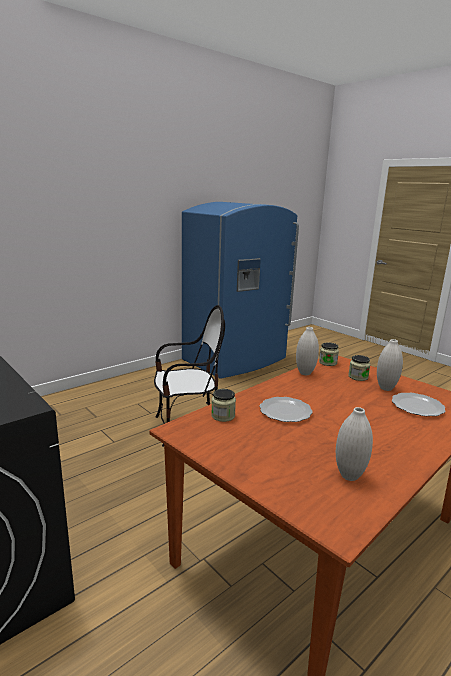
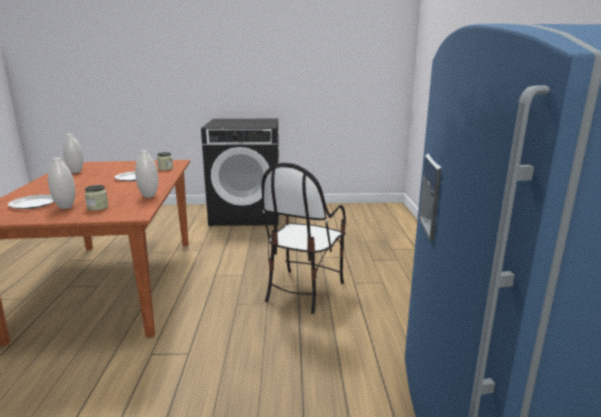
camera: 130 degrees right, 0 degrees up
(327, 362) = (139, 209): jar -> none

